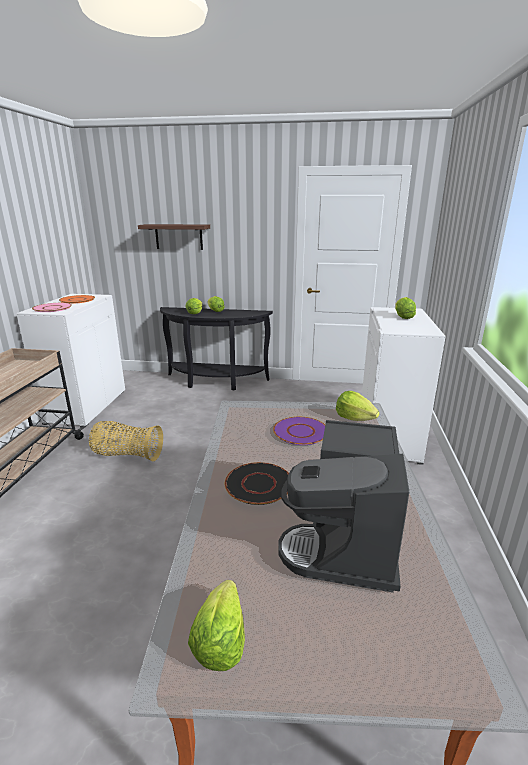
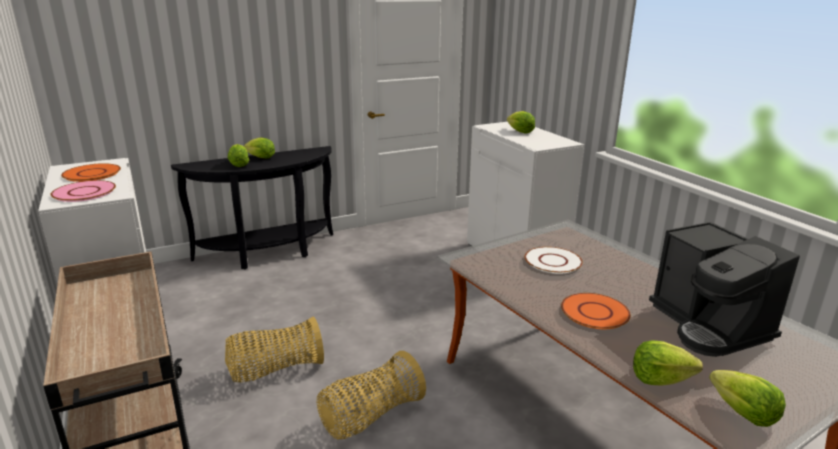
camera: 35 degrees left, 0 degrees up
(137, 508) = (370, 417): none -> basket
(179, 236) = (191, 60): shelf -> none
(259, 484) = (594, 312): black plate -> orange plate
(301, 432) = (553, 261): purple plate -> white plate
(354, 418) = (572, 237): lettuce -> lettuce (660, 379)

